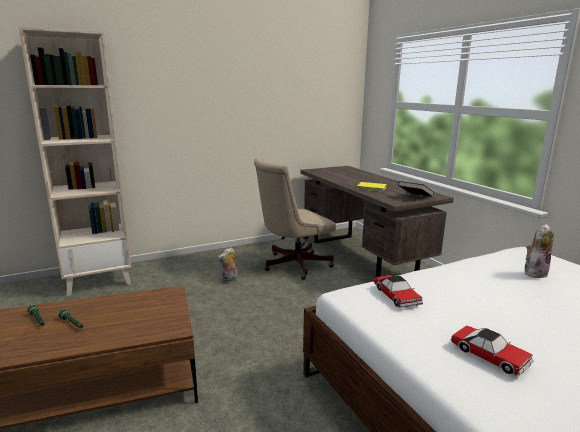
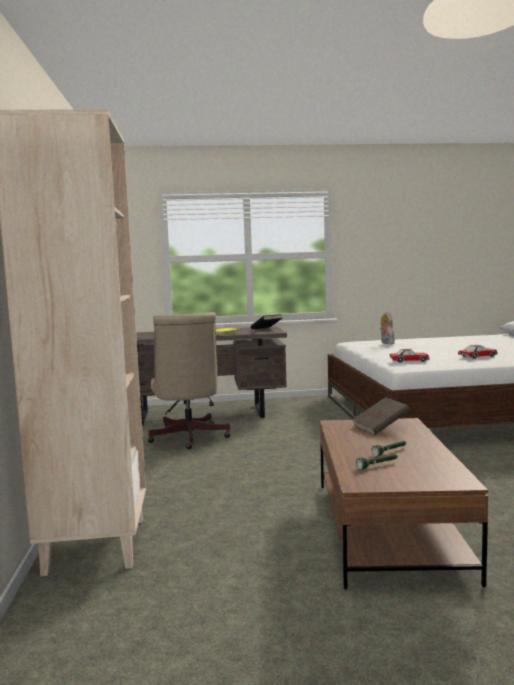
camera: 70 degrees left, 10 degrees down
(153, 315) = (380, 427): none -> brown book
(229, 280) = (195, 466): plush toy -> none

